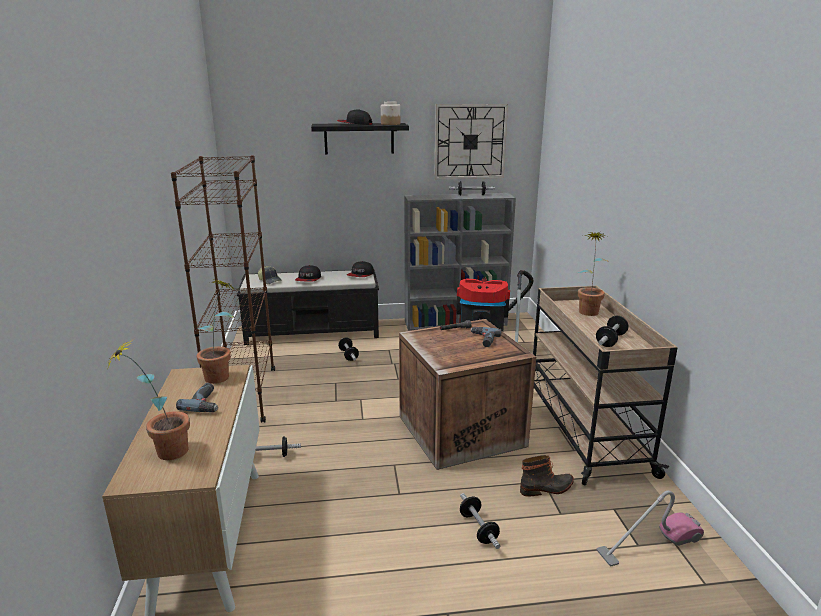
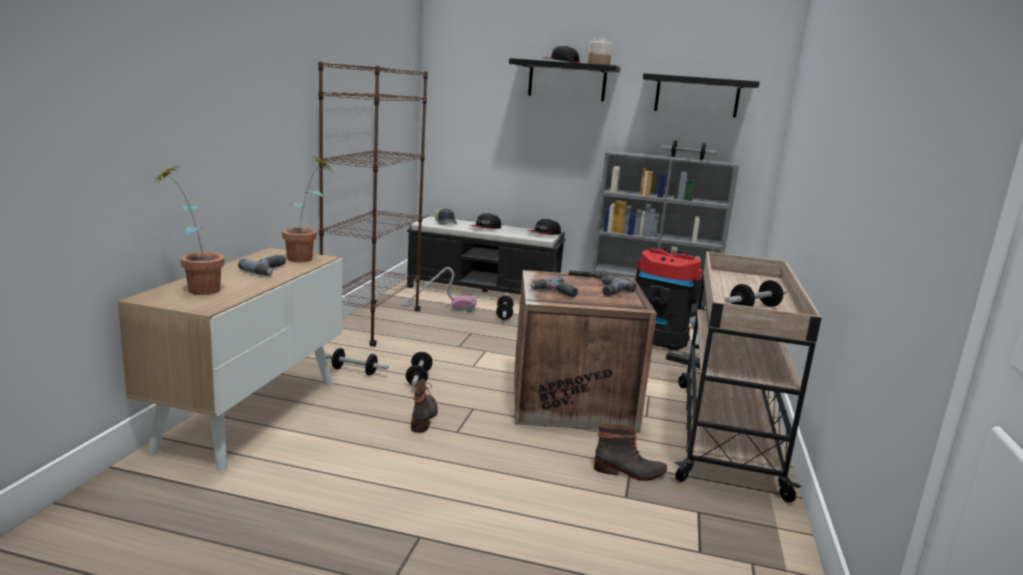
camera: 20 degrees right, 5 degrees down
(362, 487) = (424, 417): none -> boot
(447, 354) = (554, 293): none -> power drill
(470, 142) = (697, 96): wall clock -> black shelf
(478, 529) = (516, 482): dumbbell -> dumbbell (419, 378)
(588, 310) = (759, 284): potted plant -> none
(649, 544) = (715, 555): vacuum cleaner -> vacuum cleaner (439, 307)

